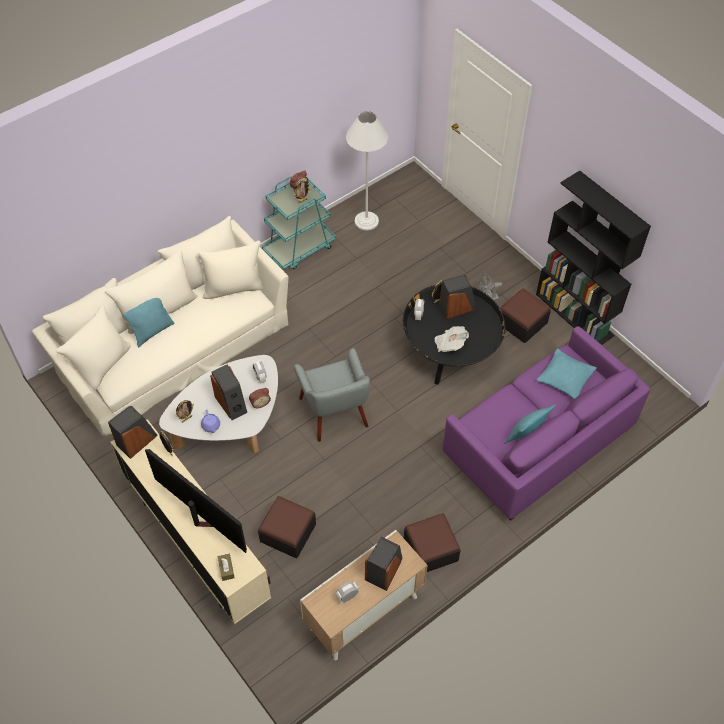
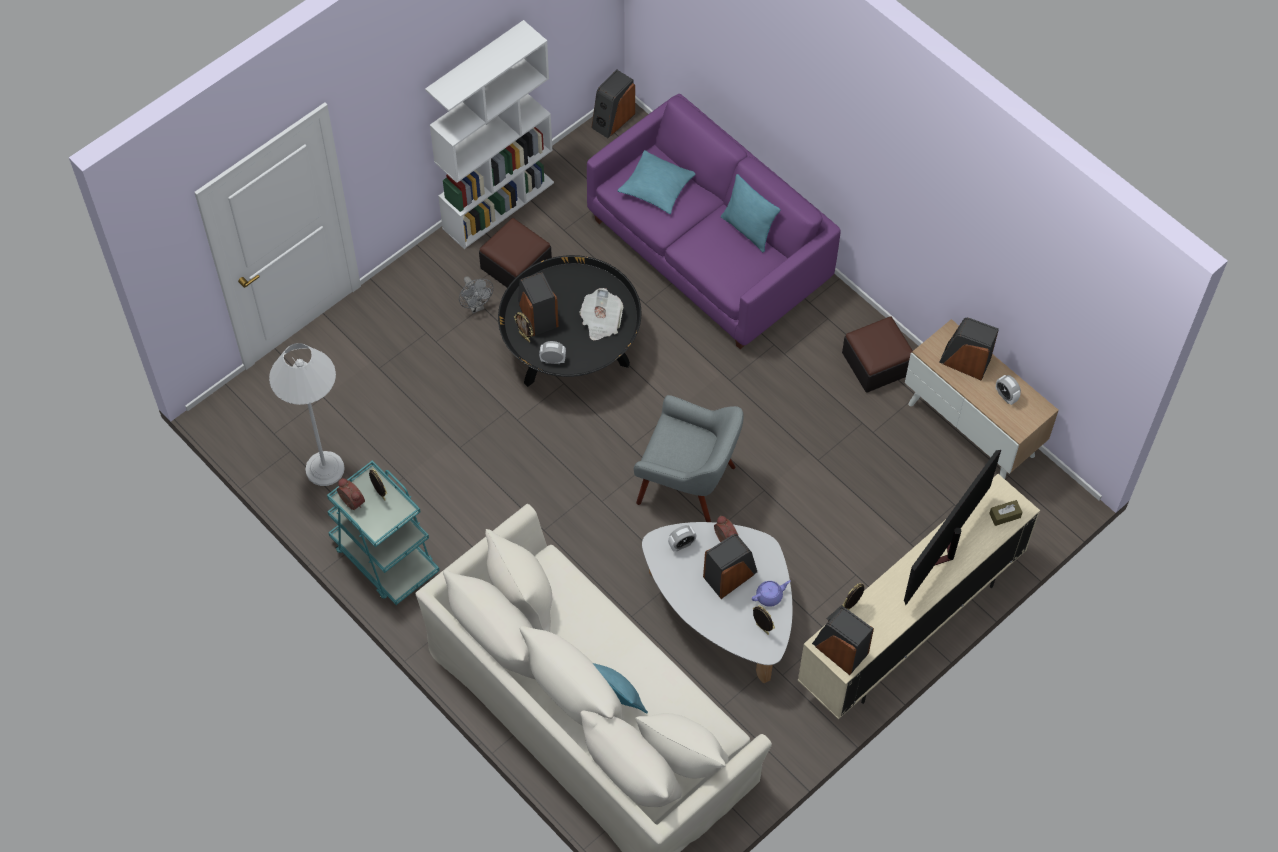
camera: 95 degrees left, 5 degrees up
(288, 533) = (878, 522): ottoman -> none
(334, 412) = (688, 484): grey armchair -> grey armchair turned 45 degrees clockwise
(575, 315) = (498, 205): black bookcase -> white bookcase
(660, 388) = (612, 120): none -> speaker

